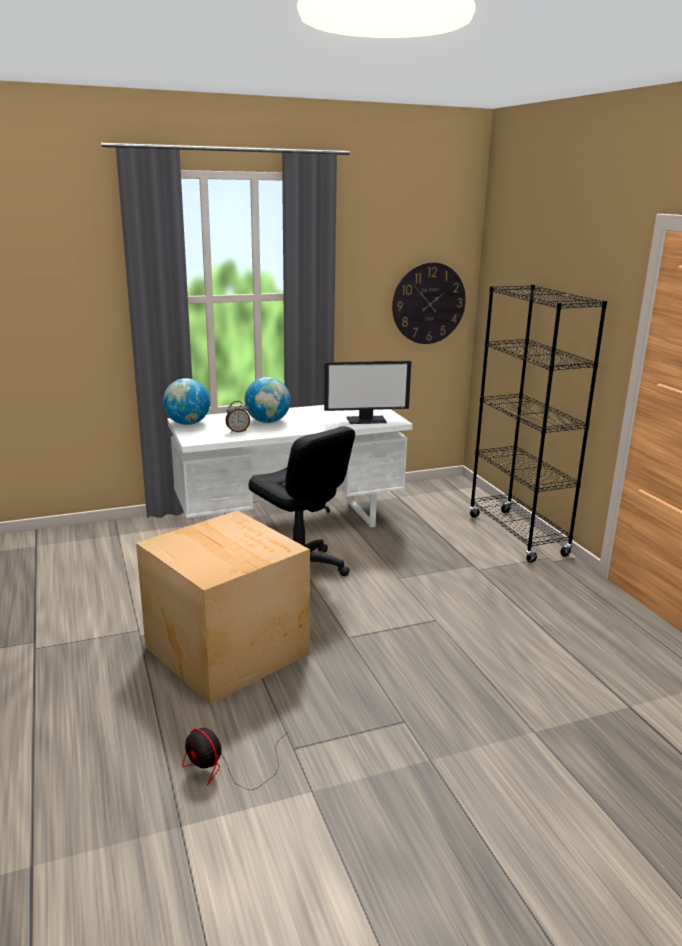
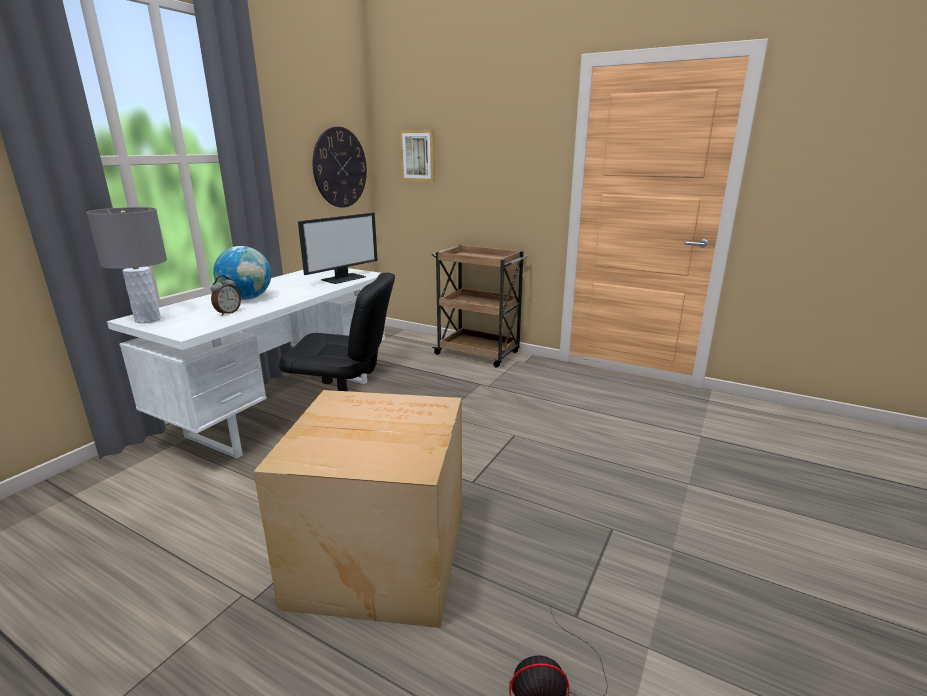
camera: 40 degrees left, 0 degrees up
(187, 423) = (147, 320): globe -> grey table lamp
(510, 299) = (418, 155): none -> picture
(517, 535) = (478, 353): black bookcase -> brown cart

